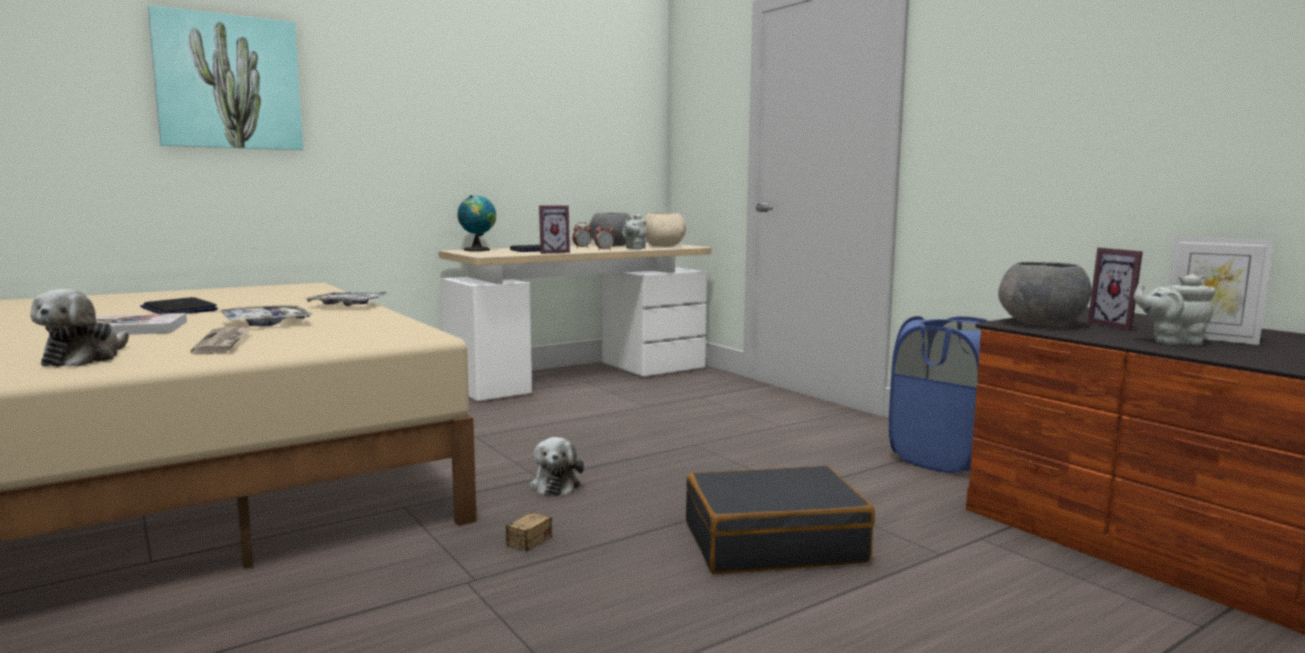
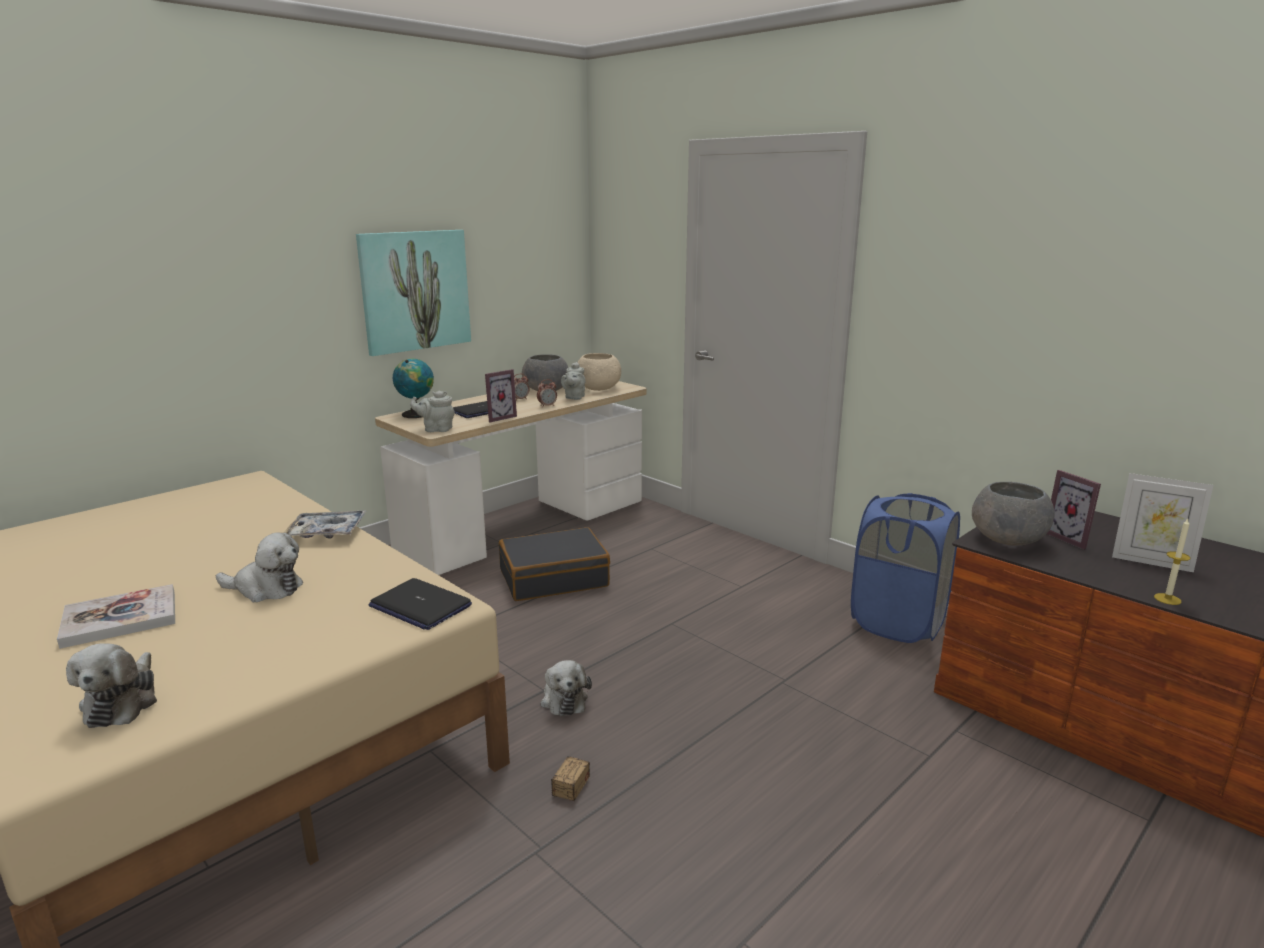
camera: 10 degrees left, 10 degrees up
(179, 309) = (144, 560): laptop -> laptop (420, 606)
(224, 343) = (252, 645): newspaper -> none
(229, 82) = (133, 268): picture -> picture (415, 291)
(266, 323) = (265, 589): tray -> plush toy
(773, 542) = (788, 759): black suitcase -> black suitcase (554, 578)
(1172, 342) = (1126, 572): grey teapot -> grey teapot (436, 429)
(1212, 355) = (1167, 599): none -> candle

